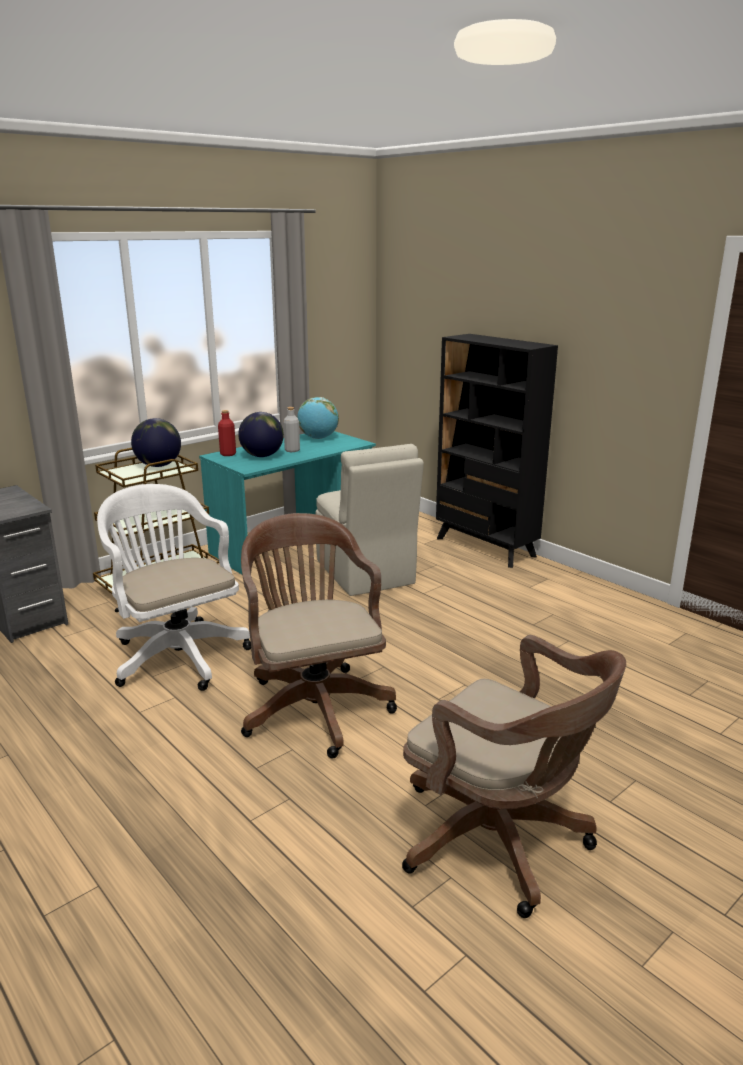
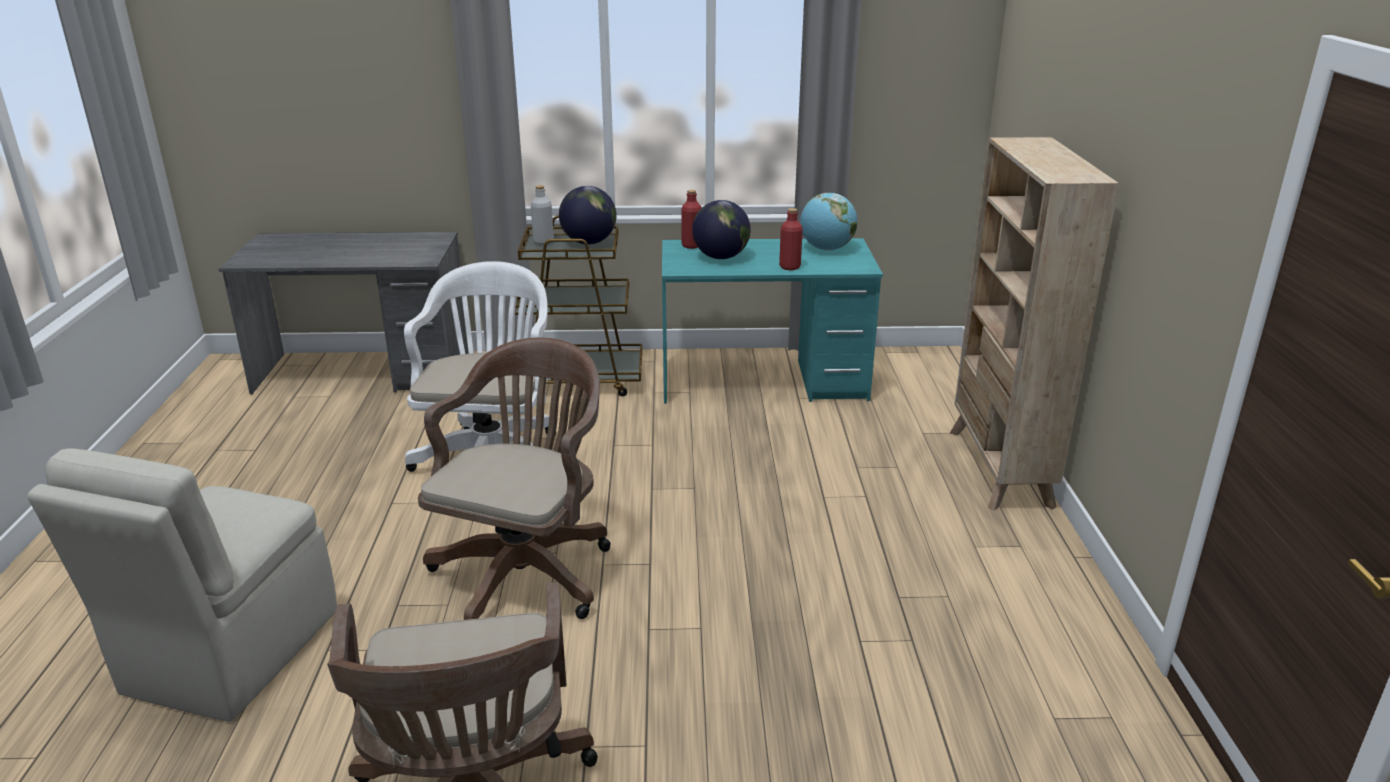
camera: 40 degrees right, 5 degrees up
(292, 450) = (766, 258): grey bottle -> grey bottle (543, 242)
(316, 451) = (789, 267): none -> red bottle
(365, 573) = (793, 445): beige chair -> beige chair (228, 654)
(485, 547) = (999, 468): black bookcase -> beige bookcase

